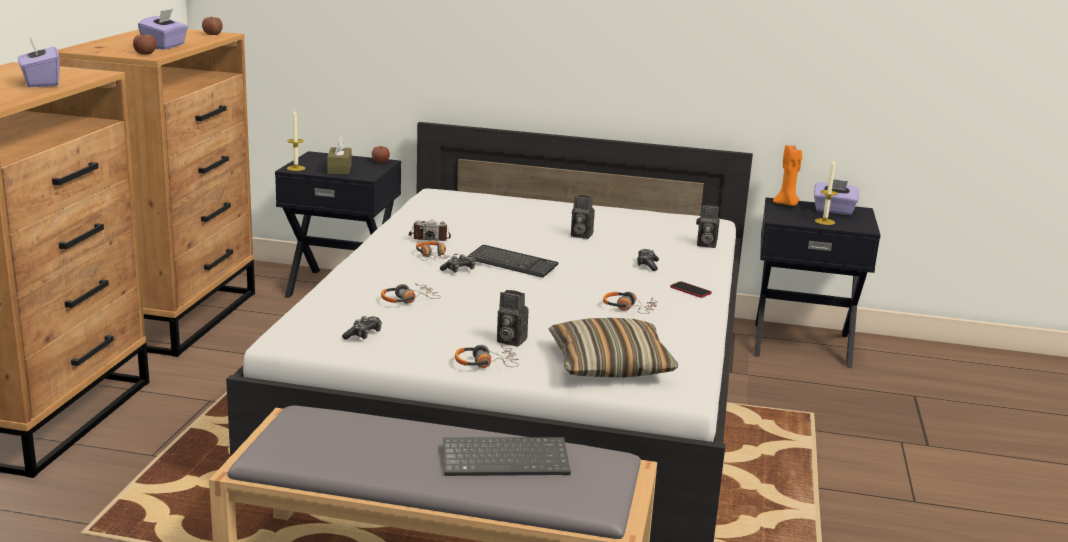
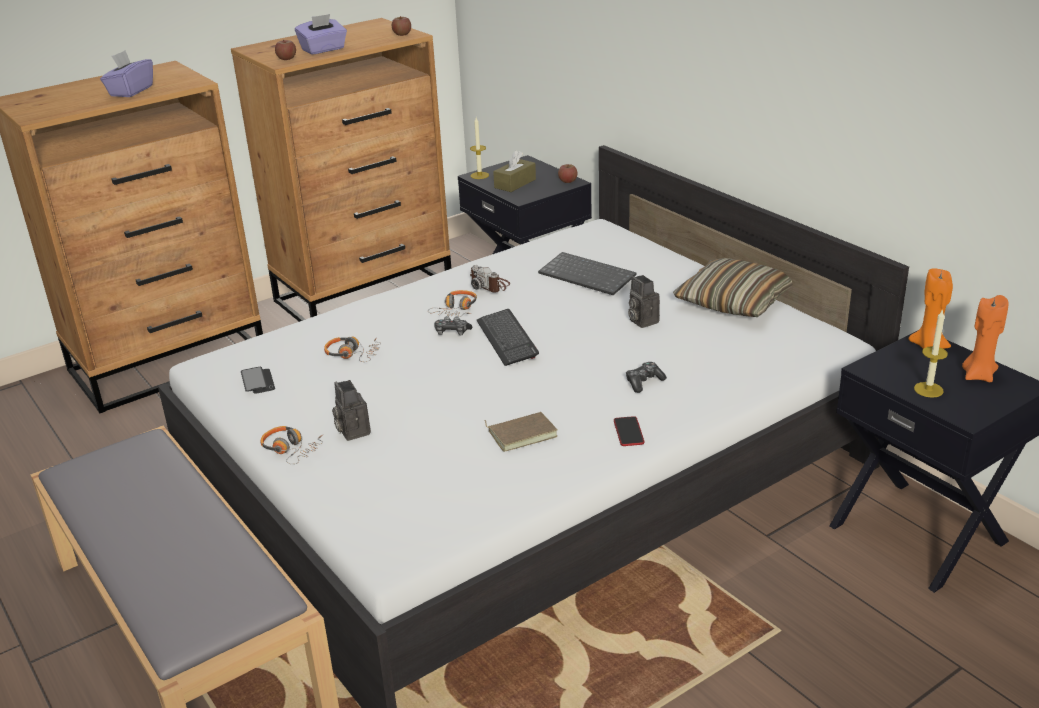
camera: 45 degrees right, 10 degrees up
(363, 335) = (258, 381): game controller -> phone
(507, 459) = (192, 554): keyboard -> keyboard (589, 275)
(610, 364) = (383, 495): pillow -> pillow (734, 301)
(629, 308) = (522, 433): headphones -> brown book
(705, 244) = (763, 373): camera -> none
(833, 211) = (978, 375): purple tissue box -> orange candle

